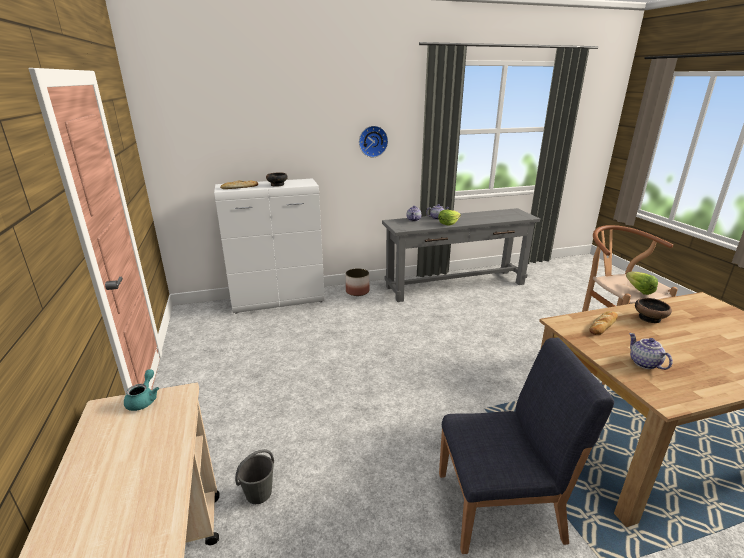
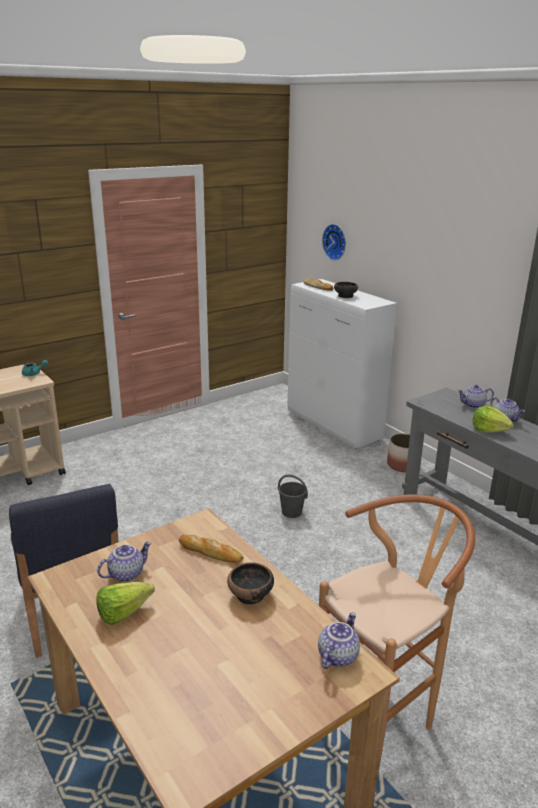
camera: 70 degrees right, 0 degrees up
(259, 493) = (70, 489): grey bucket -> grey bucket (292, 512)
(372, 141) = (472, 277): wall clock -> wall clock (336, 242)
(637, 289) = (375, 607): lettuce -> lettuce (128, 612)
(695, 303) = (337, 655): none -> teapot

